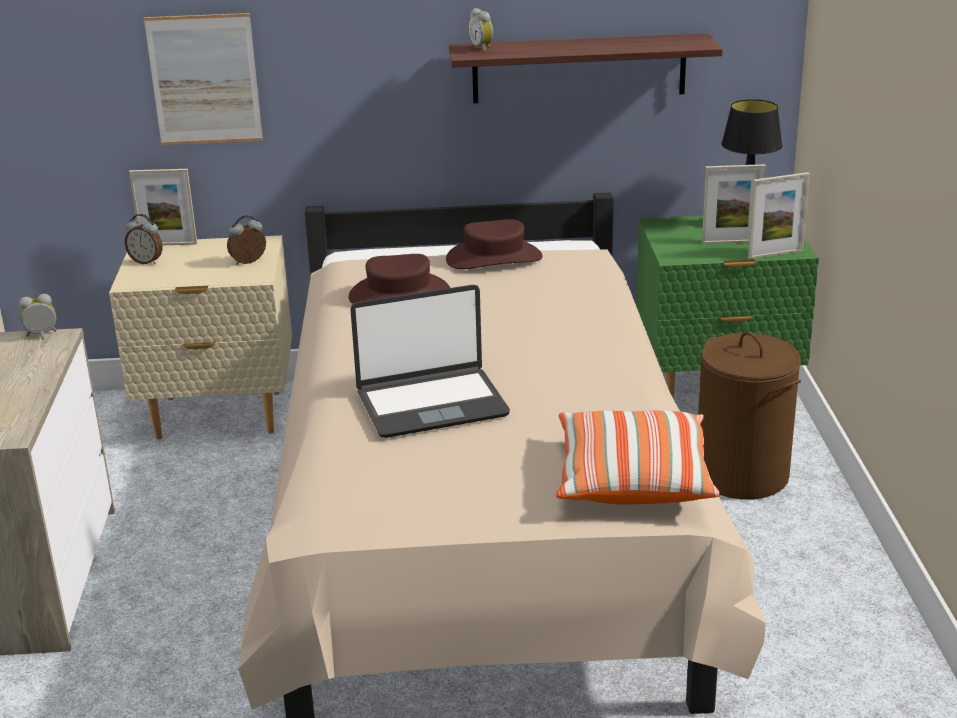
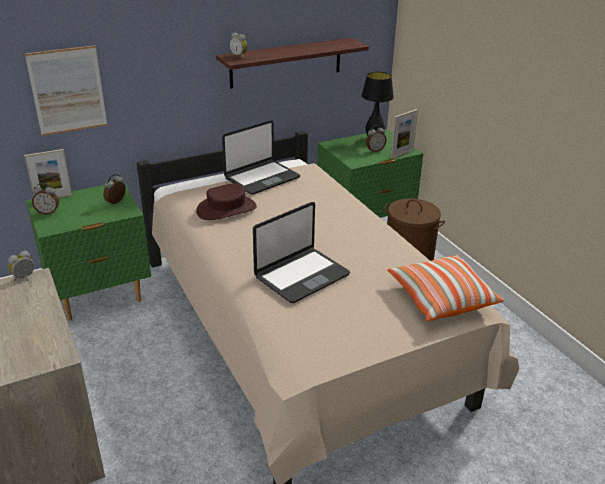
camera: 25 degrees left, 5 degrees up
(219, 416) = (100, 297): beige nightstand -> green nightstand
(494, 258) = (261, 178): brown hat -> laptop
(730, 242) = (375, 150): picture frame -> alarm clock

